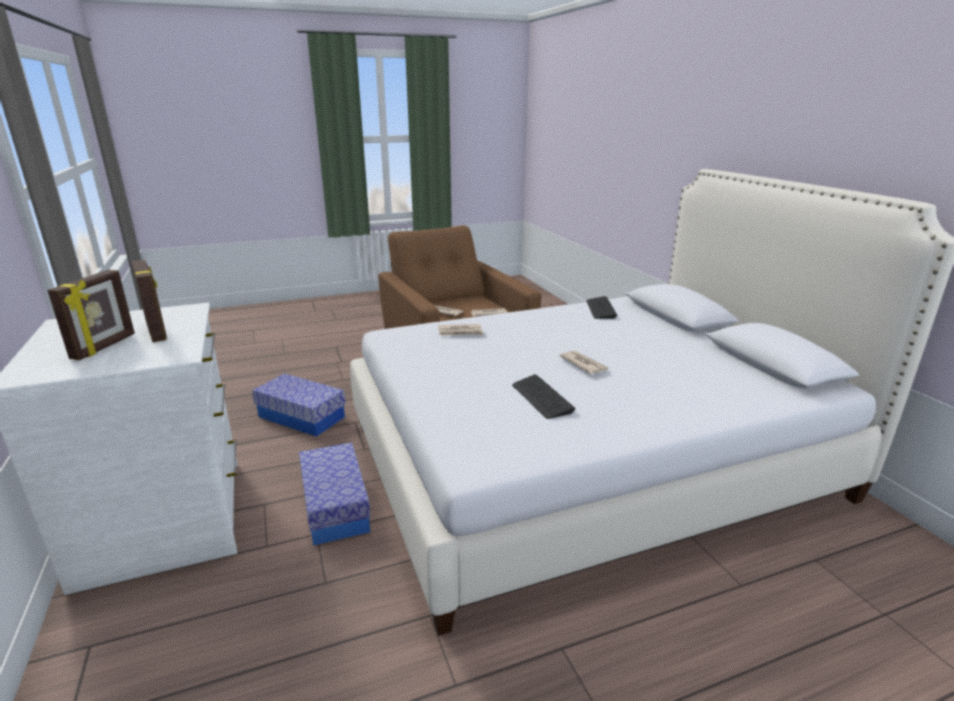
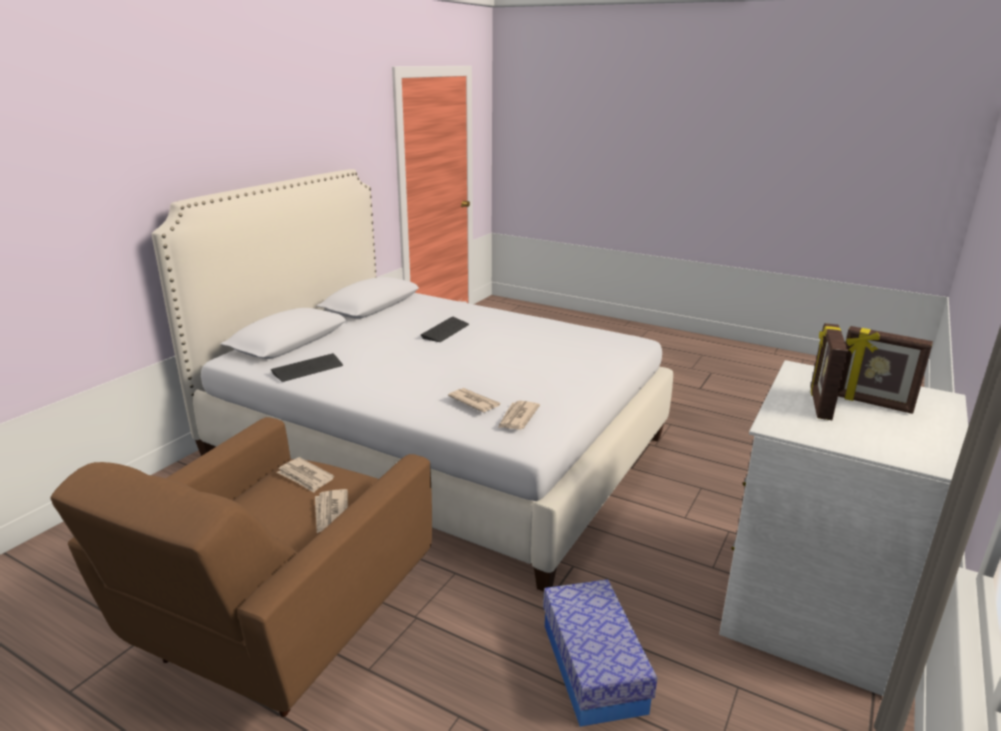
camera: 130 degrees left, 0 degrees up
(105, 347) = (872, 403): picture frame -> picture frame turned 120 degrees counterclockwise
(335, 506) = (653, 528): storage box -> none
(542, 398) = (535, 345): keyboard -> keyboard (445, 331)
(583, 364) = (462, 345): newspaper -> newspaper (517, 417)

